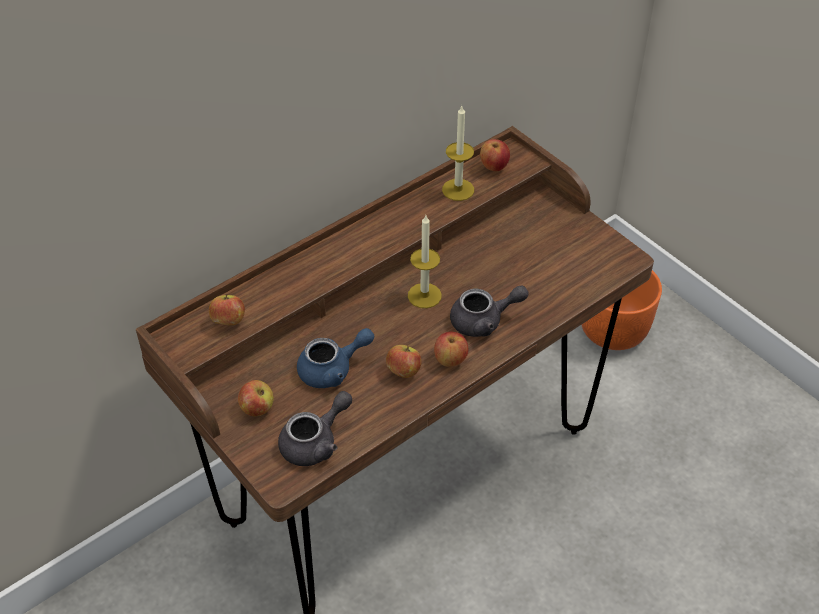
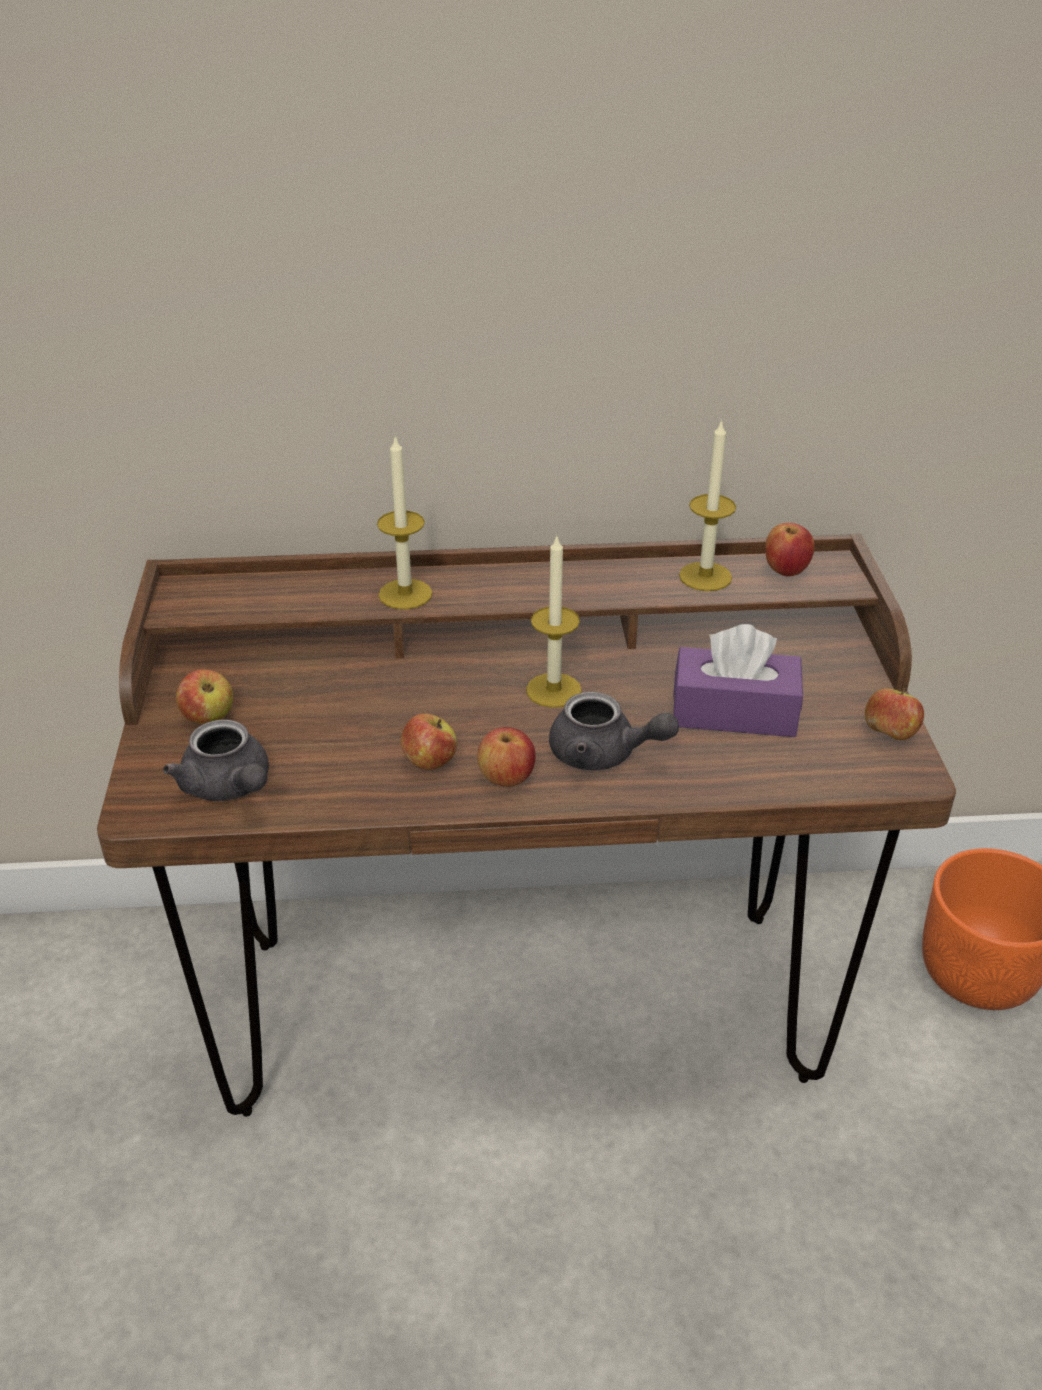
camera: 35 degrees right, 10 degrees down
(228, 321) = (256, 597): apple -> apple (889, 734)
(312, 277) = (405, 594): none -> candle
(315, 442) = (230, 788): grey teapot -> grey teapot turned 60 degrees clockwise
(333, 370) = (344, 719): blue teapot -> none
(523, 264) = (734, 712): none -> purple tissue box

